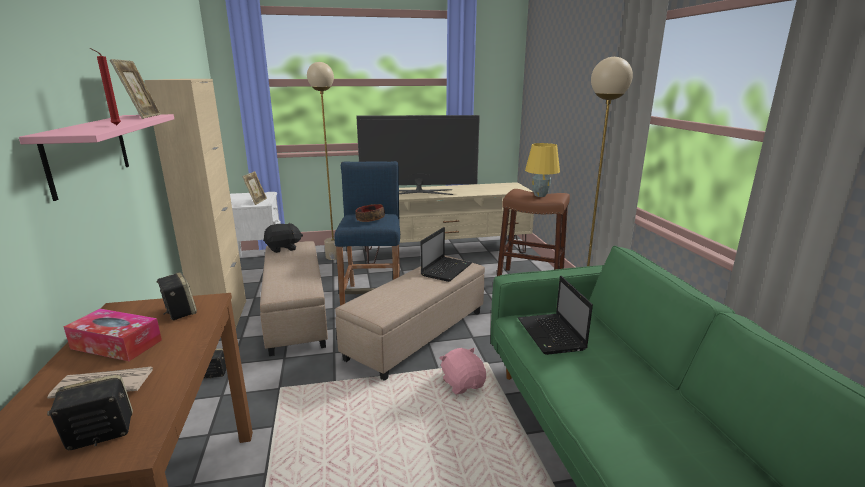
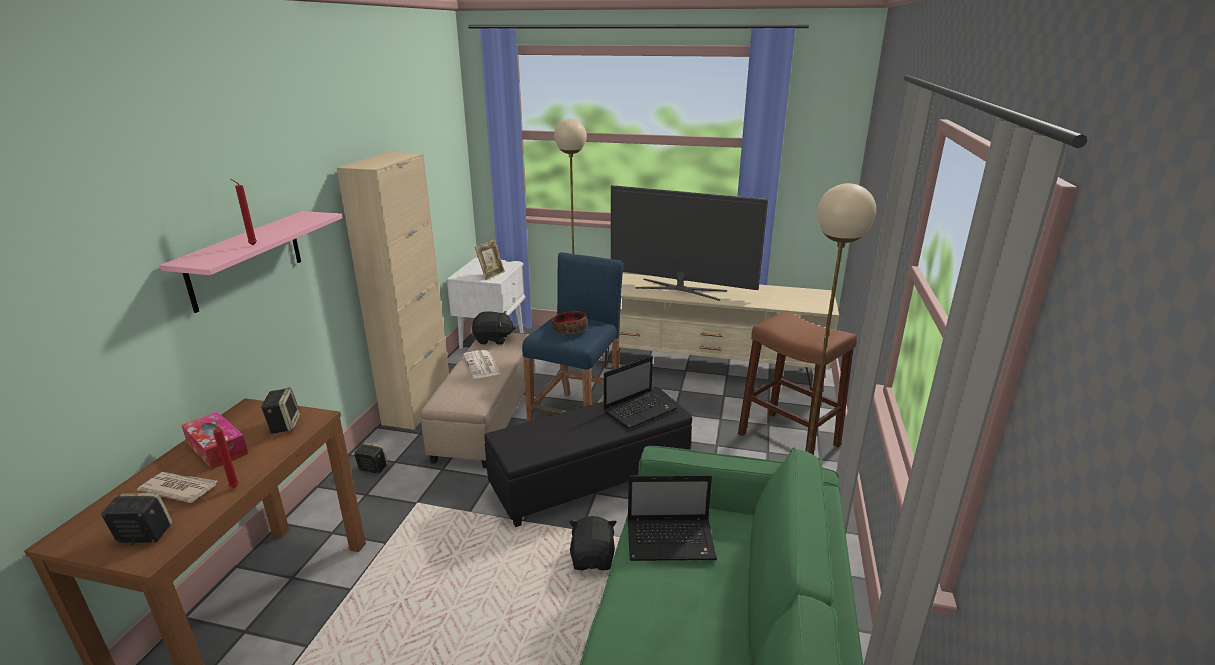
camera: 25 degrees right, 5 degrees up
(143, 117) = (305, 220): picture frame -> none
(176, 367) = (235, 486): none -> red candle
(289, 265) = (482, 365): none -> newspaper
(416, 334) = (590, 479): beige ottoman -> black ottoman
(463, 384) = (593, 558): pink plush toy -> black plush toy
(540, 195) = (808, 331): yellow table lamp -> none
(552, 335) = (672, 541): laptop -> laptop turned 105 degrees counterclockwise

